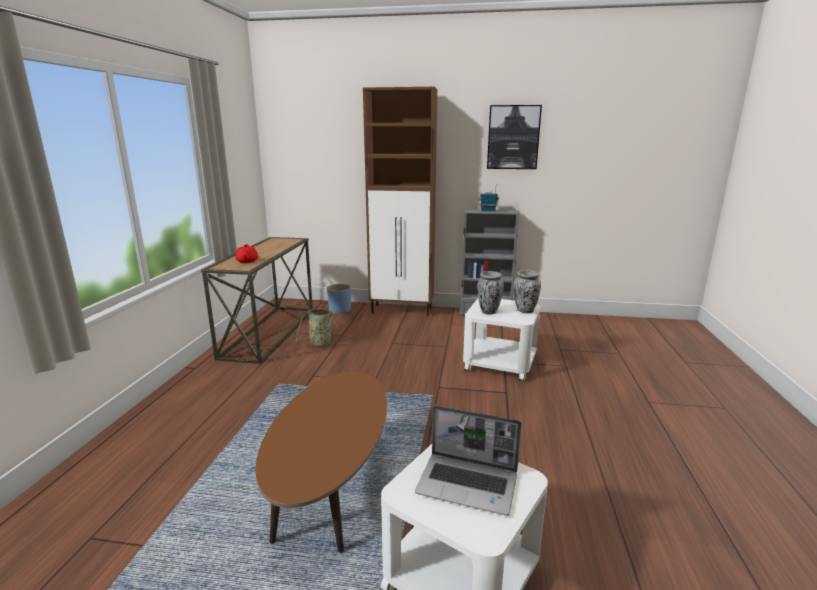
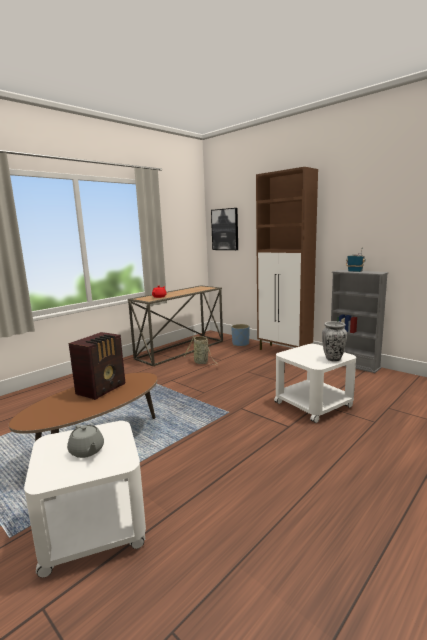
camera: 35 degrees right, 5 degrees down
(325, 409) = (102, 389): none -> radio
(468, 484) = (87, 451): laptop -> grey teapot
(488, 312) = (299, 354): vase -> none
(513, 137) = (384, 204): picture -> picture (225, 229)

